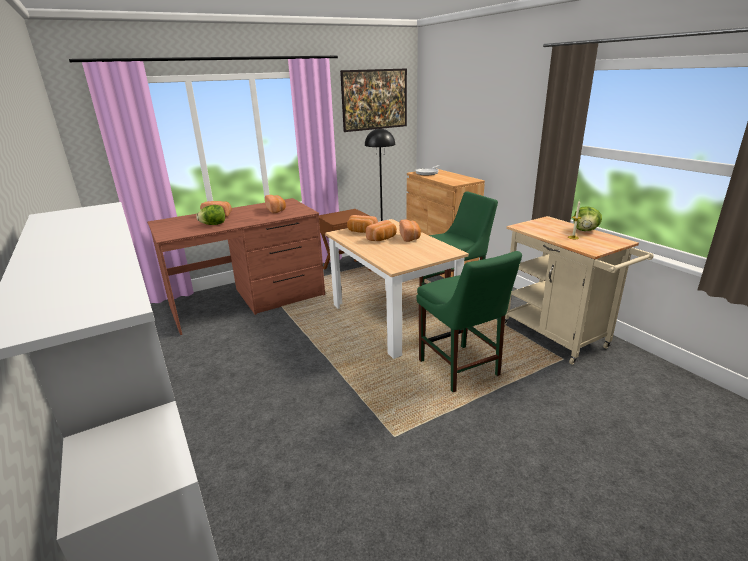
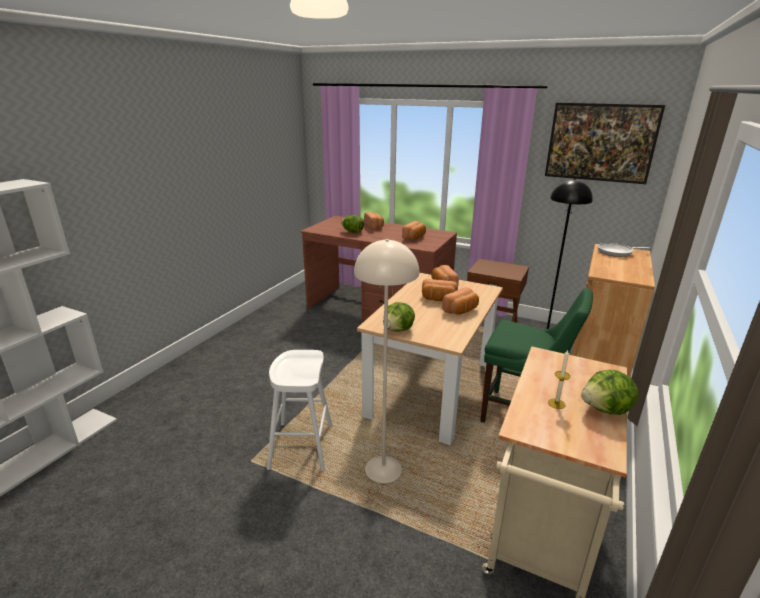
camera: 55 degrees right, 0 degrees up
(399, 401) = (301, 446): none -> white stool
(414, 262) = (398, 330): none -> lettuce
(460, 370) = (383, 469): green chair -> beige floor lamp

